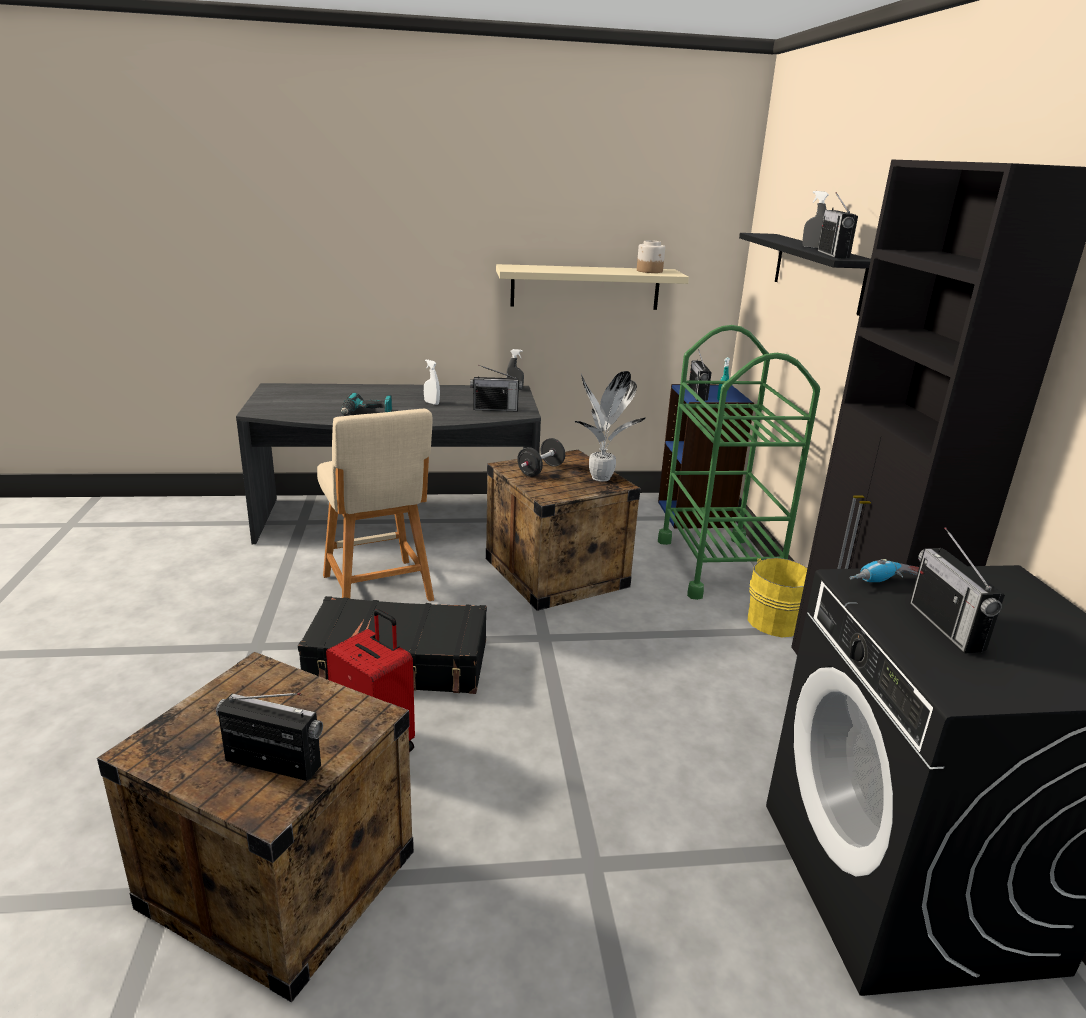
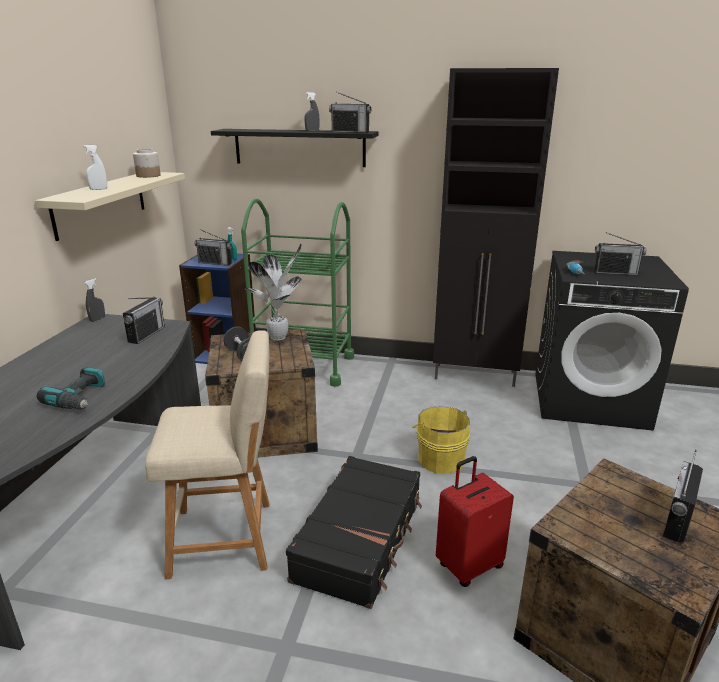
camera: 70 degrees left, 0 degrees up
(431, 403) = (90, 360): white spray bottle -> white spray bottle (98, 189)
(776, 621) = (378, 367): yellow bucket -> yellow bucket (440, 458)

